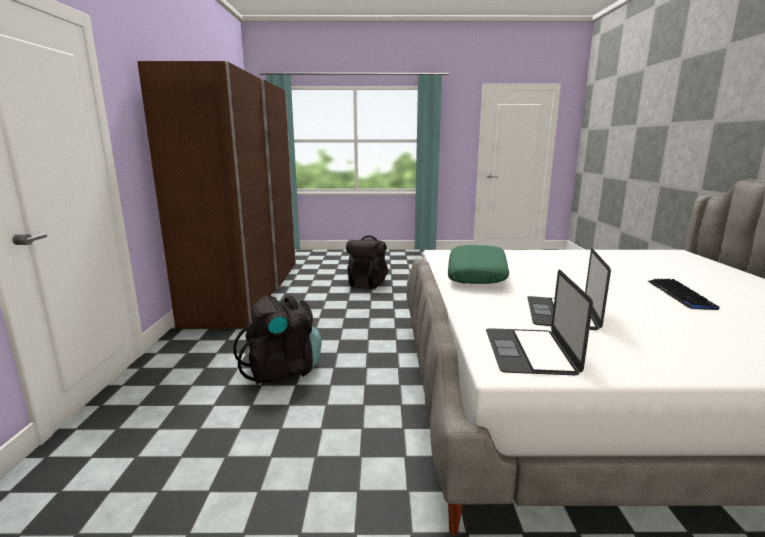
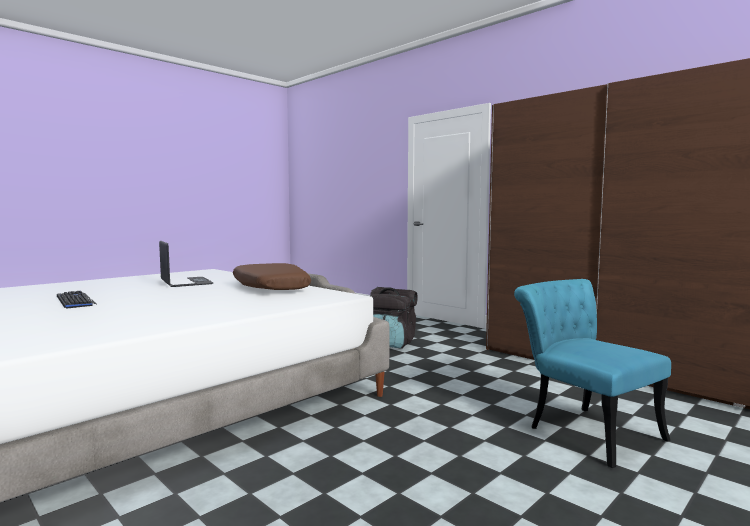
camera: 135 degrees right, 10 degrees down
(367, 283) = (584, 429): black backpack -> turquoise chair
(477, 274) = (270, 288): green pillow -> brown pillow
(530, 351) = (199, 273): laptop -> none

